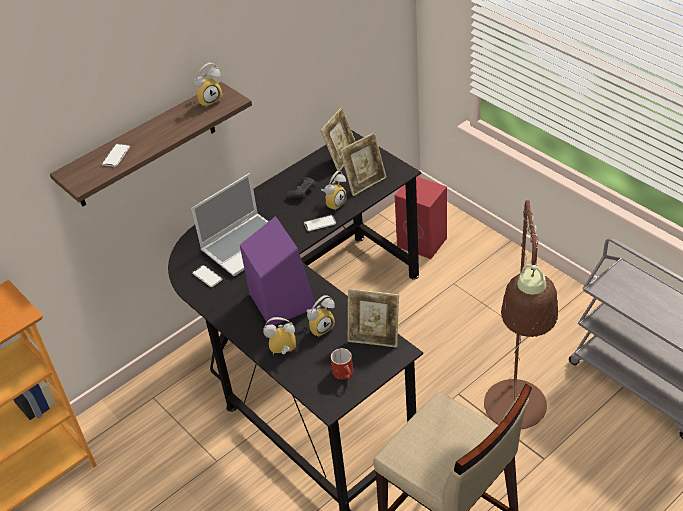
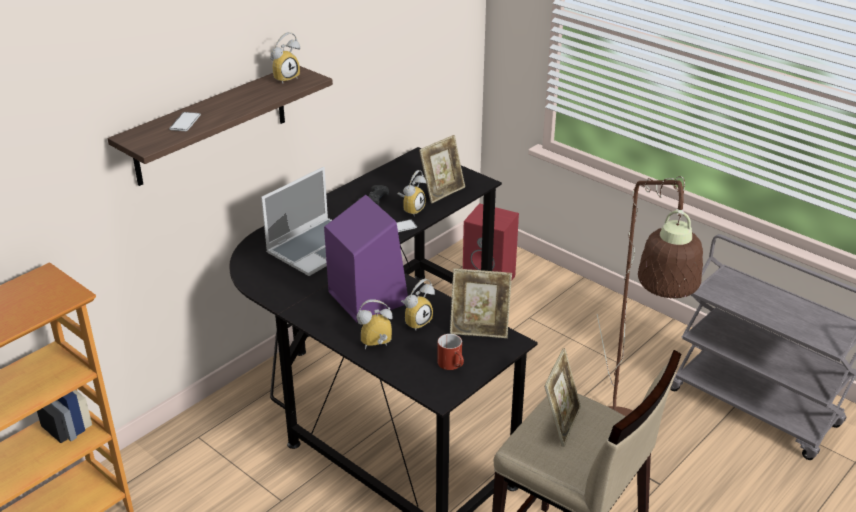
camera: 10 degrees left, 10 degrees down
(207, 276) = (277, 277): phone -> none
(341, 158) = (412, 171): picture frame -> picture frame (560, 423)

